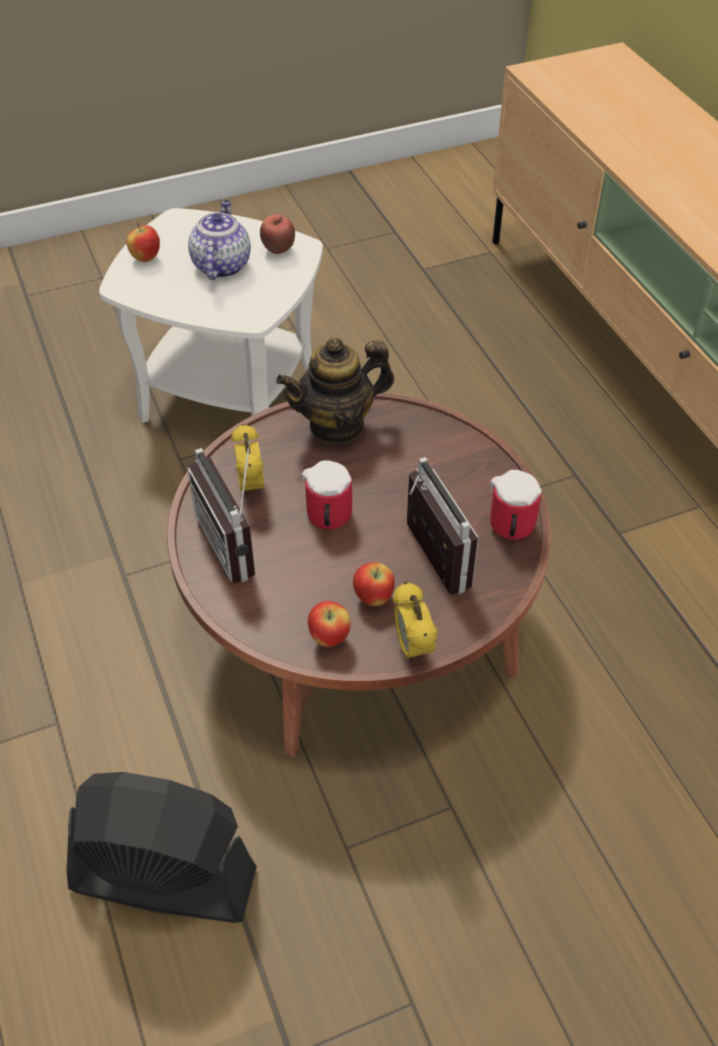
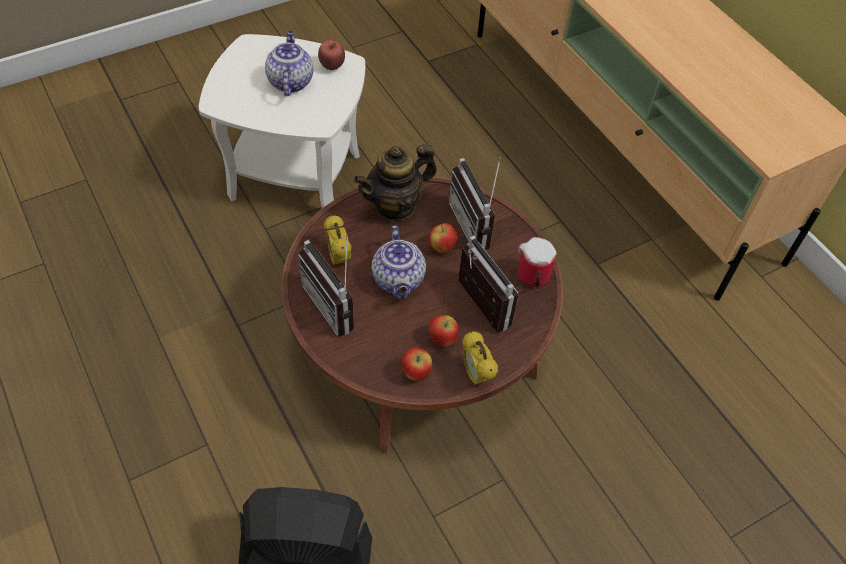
camera: 10 degrees left, 5 degrees up
(146, 258) = (230, 79): apple -> apple (442, 248)
(327, 519) = (399, 280): mug -> teapot
(444, 456) = (477, 225): none -> radio

